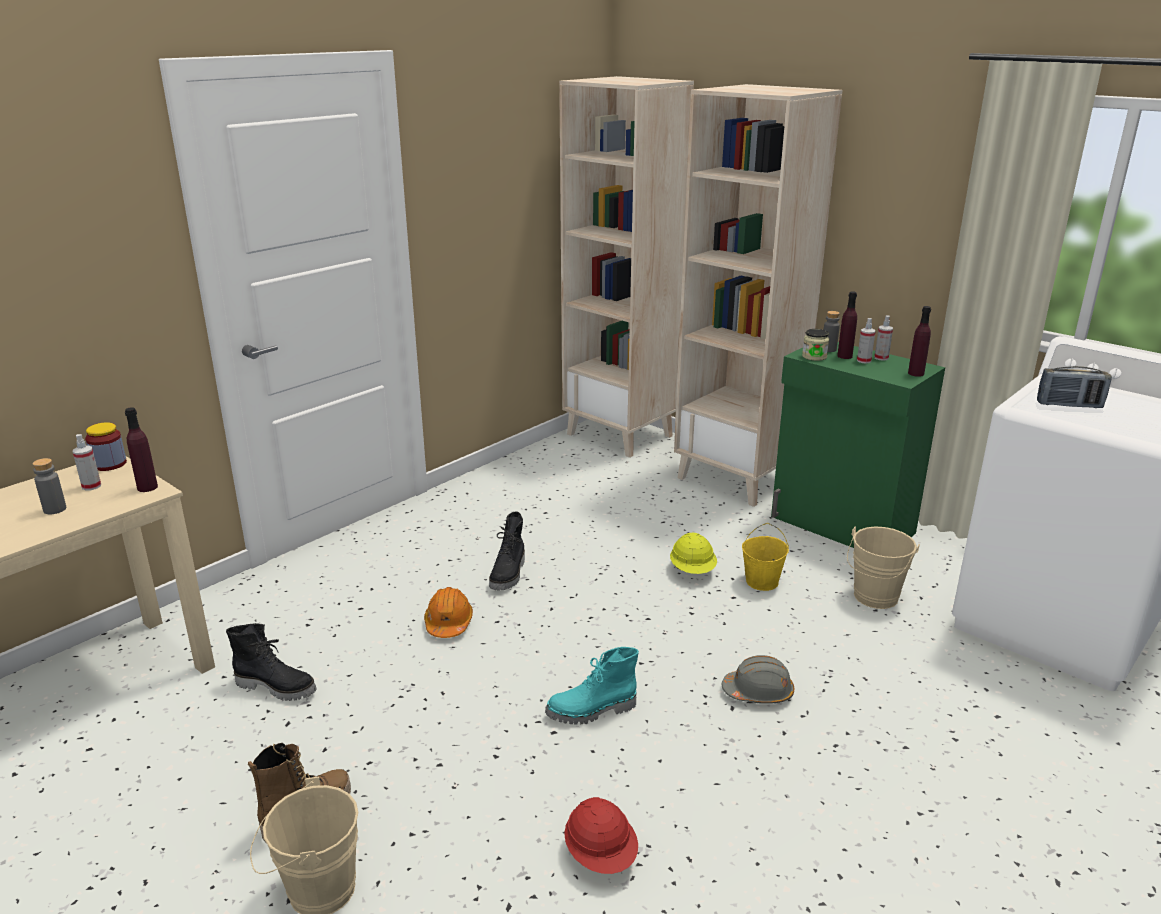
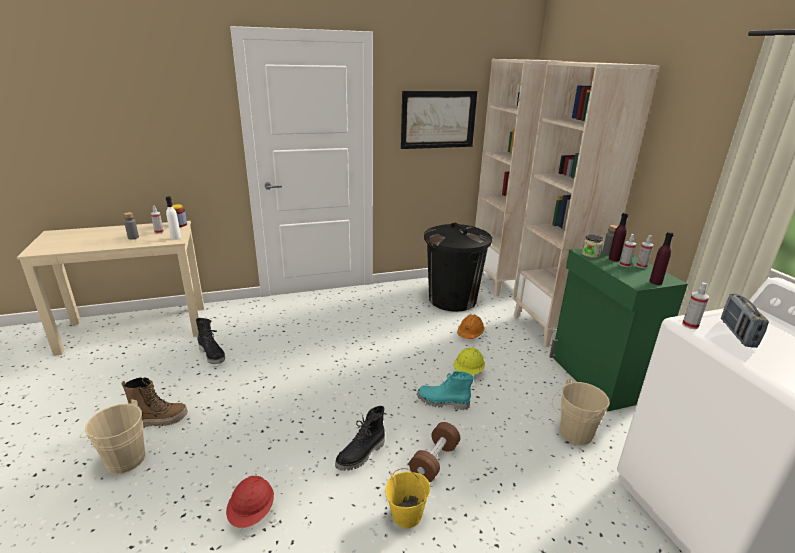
camera: 30 degrees right, 0 degrees up
(147, 487) = (176, 238): purple bottle -> white bottle
(448, 623) = (313, 353): orange hard hat -> orange hard hat (470, 332)
(495, 187) = (438, 119): none -> picture
(509, 574) = (367, 338): black boot -> black boot (361, 455)
(574, 479) = (452, 299): none -> black trash can
(592, 711) = (331, 429): turquoise boot -> turquoise boot (442, 402)
(758, 692) = (434, 461): grey hard hat -> brown dumbbell
(762, 581) = (505, 394): yellow bucket -> yellow bucket (407, 514)
(1026, 408) = (690, 325): none -> spray bottle
(1069, 405) = (737, 333): radio -> radio turned 60 degrees clockwise

